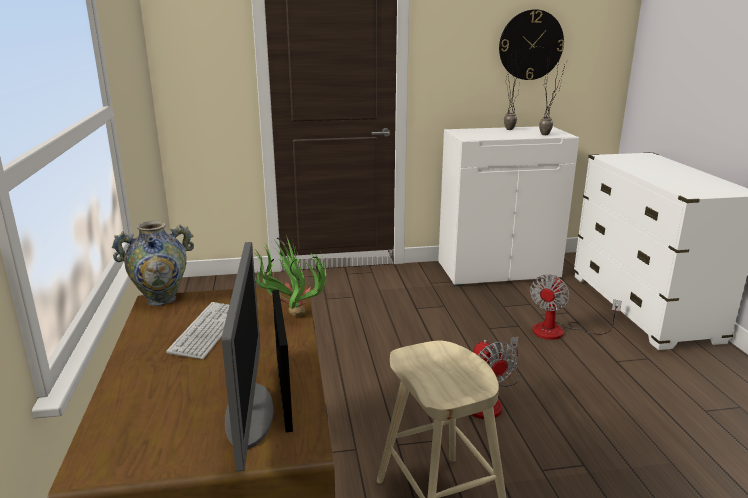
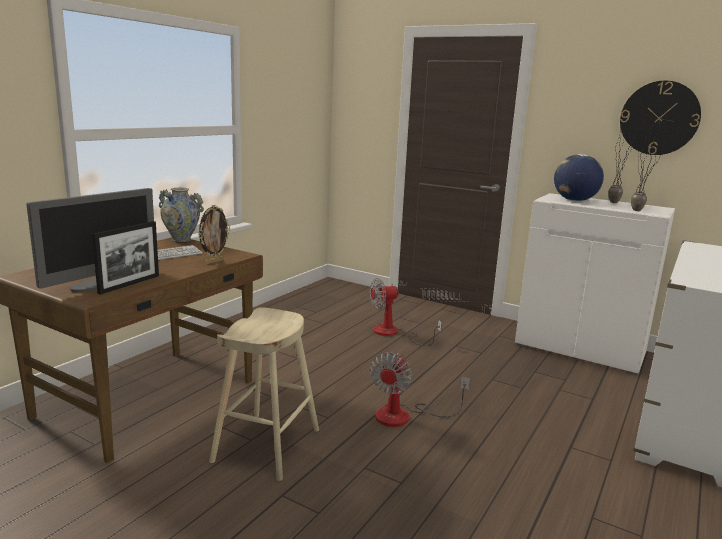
camera: 40 degrees right, 5 degrees down
(288, 315) = (214, 262): potted plant -> picture frame
(484, 134) = (574, 200): none -> globe
(559, 331) = (554, 406): fan -> fan (393, 333)

